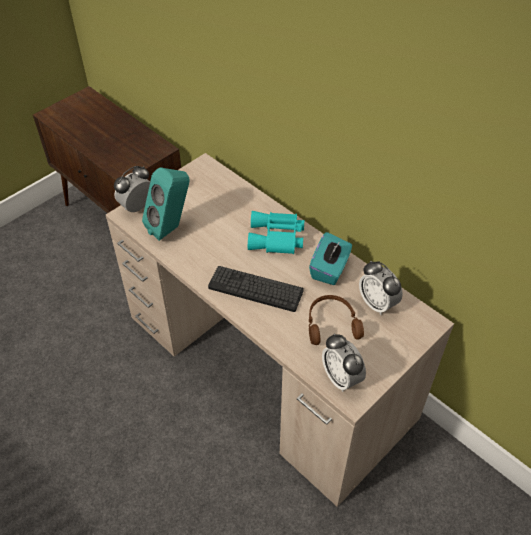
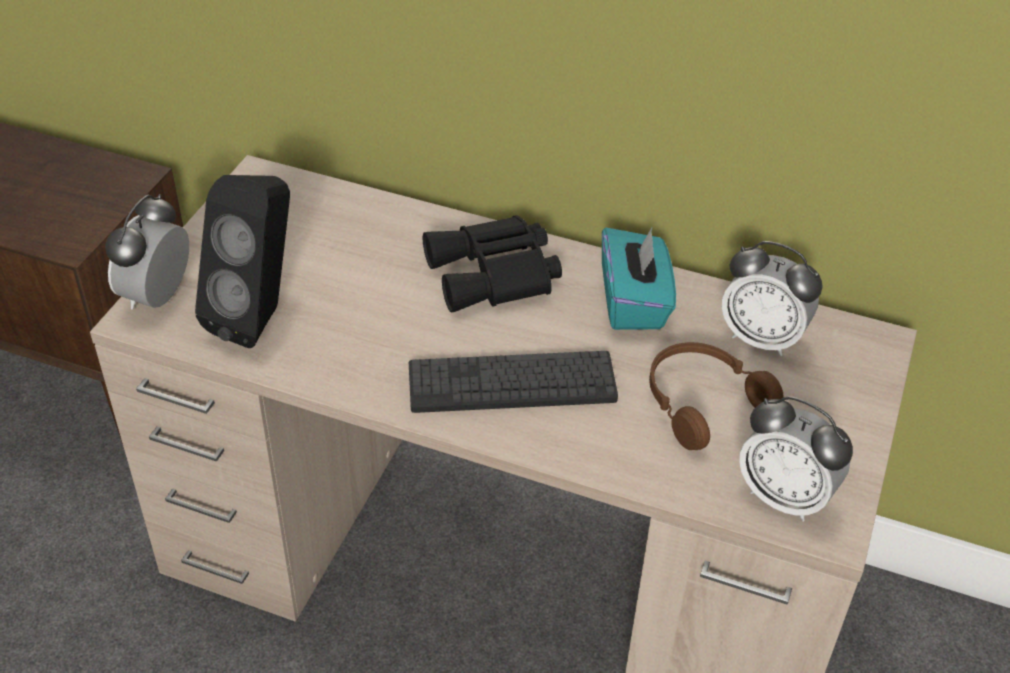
camera: 25 degrees left, 5 degrees down
(171, 228) = (260, 317): turquoise speaker -> black speaker
(277, 238) = (495, 275): turquoise binoculars -> black binoculars

